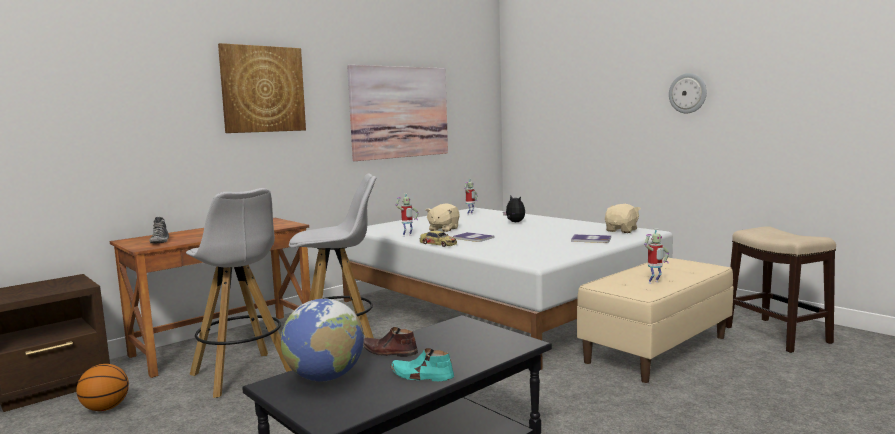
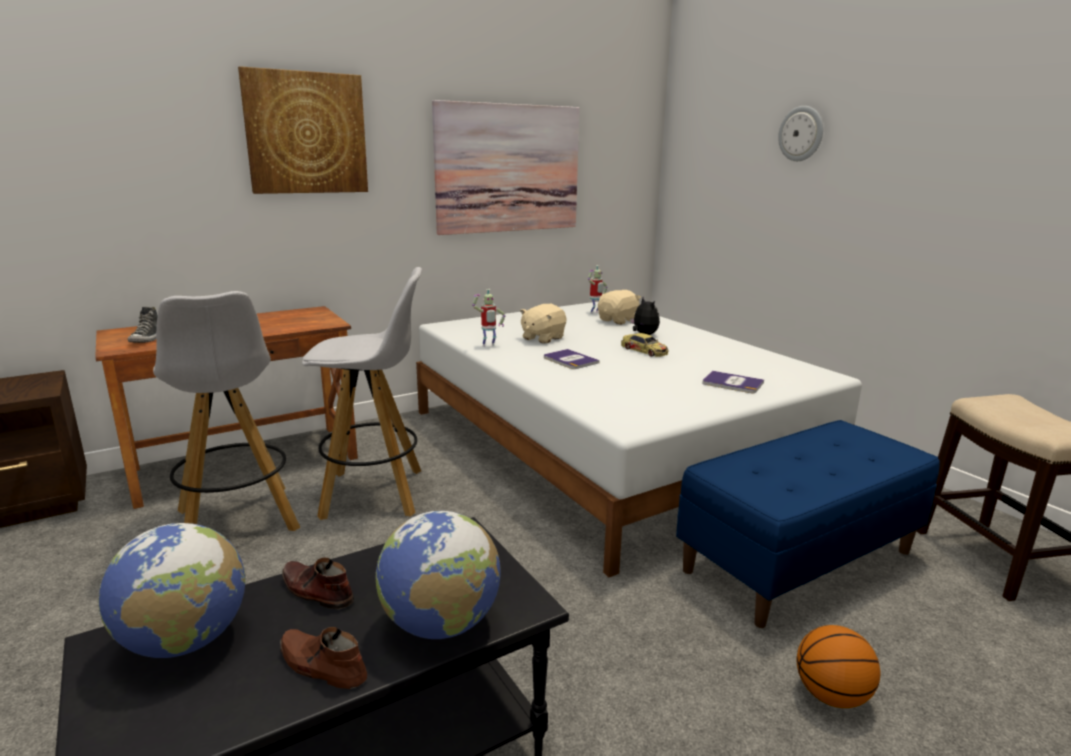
camera: 10 degrees right, 10 degrees up
(105, 408) = (55, 553): basketball -> basketball (830, 695)
(421, 376) = (321, 666): turquoise shoe -> brown shoe
(438, 243) = (517, 366): toy car -> toy car (644, 350)
(479, 354) = (441, 624): none -> globe
(622, 230) = (786, 369): beige plush toy -> beige plush toy (618, 320)
(654, 283) = (802, 477): toy robot -> none
(656, 349) = (798, 560): beige bench -> blue bench
(688, 93) = (926, 167): wall clock -> wall clock (801, 133)

